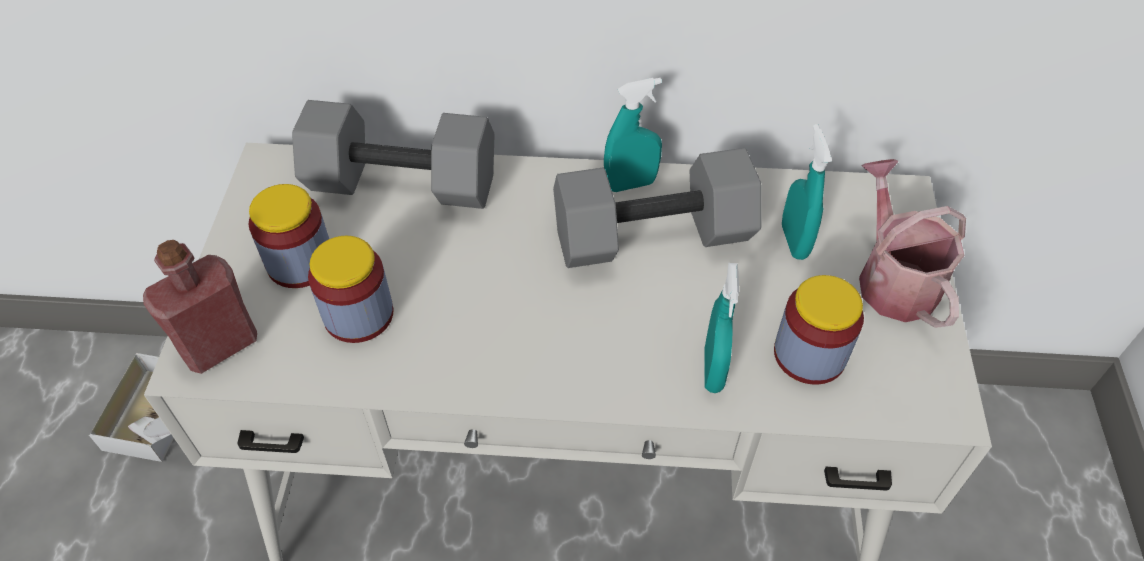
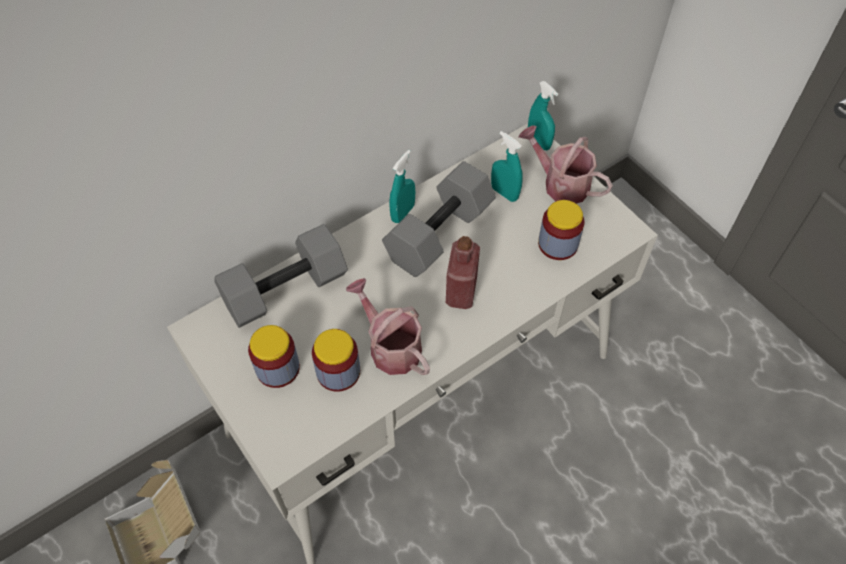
camera: 40 degrees left, 5 degrees up
(219, 345) = (284, 438): red bottle -> red bottle (461, 292)
(449, 329) = (390, 346): none -> watering can
(713, 370) = (525, 280): turquoise spray bottle -> turquoise spray bottle (538, 142)

